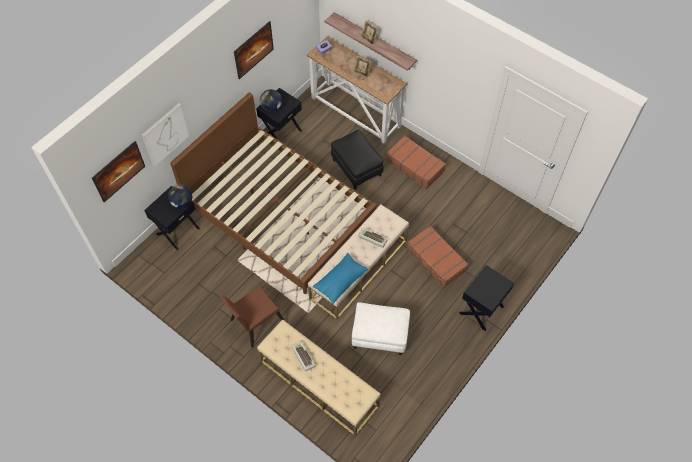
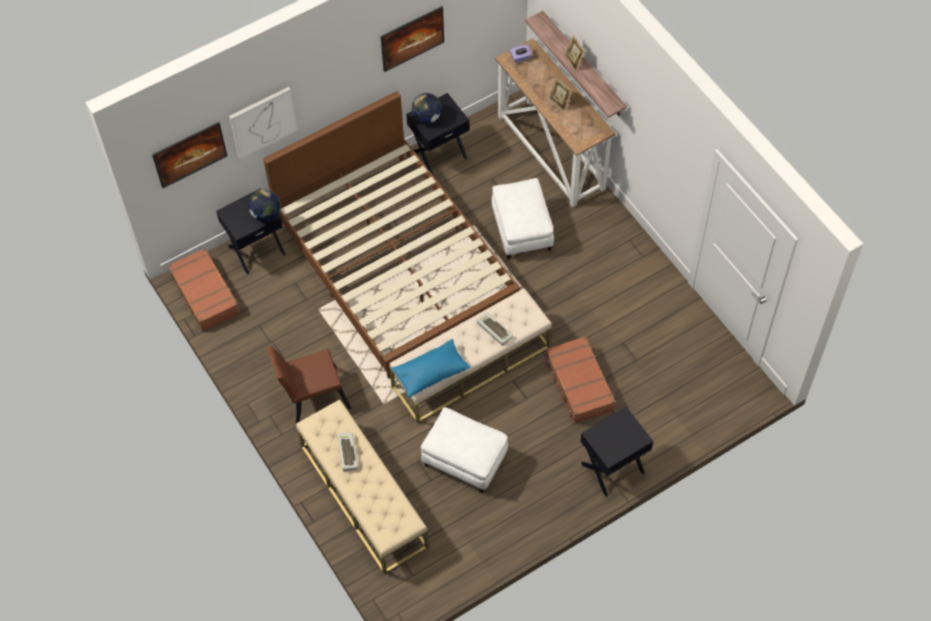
camera: 20 degrees right, 0 degrees up
(356, 168) = (521, 230): black ottoman -> white ottoman
(415, 165) = (603, 249): brown suitcase -> brown suitcase (206, 294)

